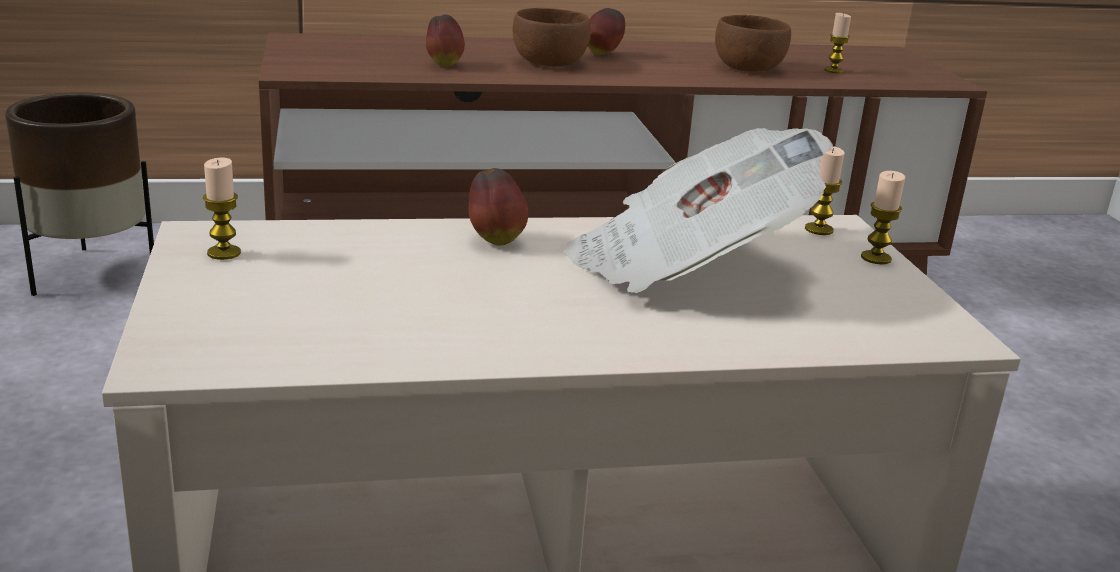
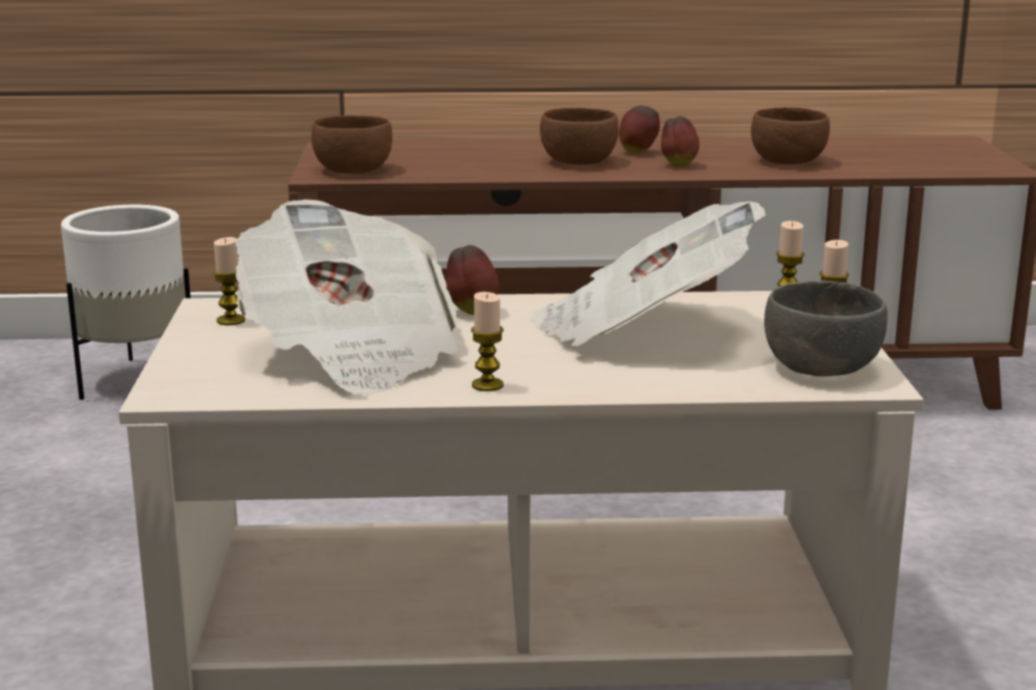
camera: 10 degrees right, 5 degrees down
(90, 273) = (134, 381): brown planter -> white planter
(323, 66) = (352, 170): none -> brown bowl
(375, 300) = (351, 354): none -> newspaper
(444, 64) = (471, 166): apple -> apple (678, 165)
(833, 70) = (881, 161): candle -> candle (487, 385)
(896, 316) = (822, 367): none -> grey bowl

